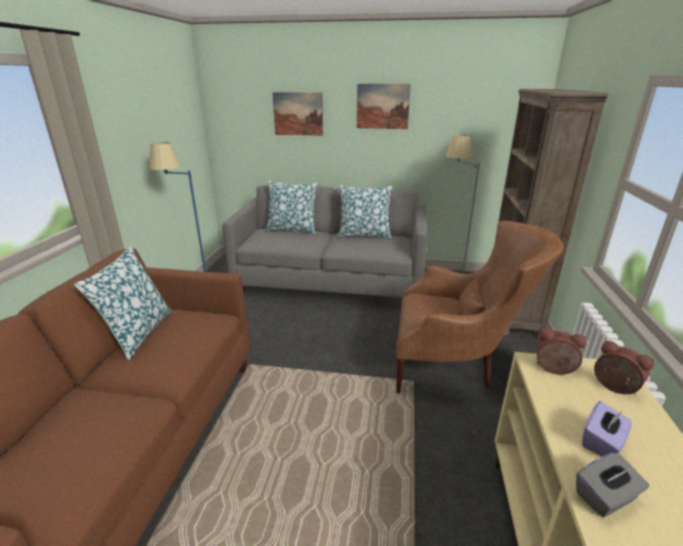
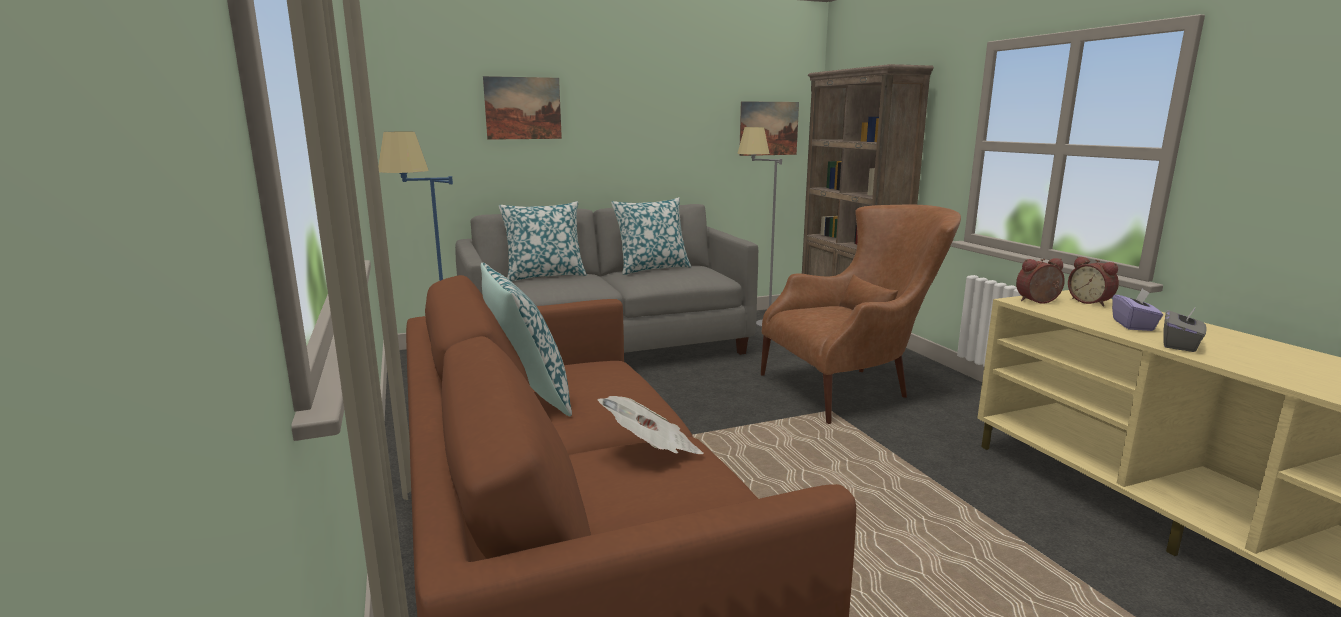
camera: 30 degrees left, 10 degrees down
(117, 409) = (652, 450): none -> newspaper
(382, 106) = (641, 97): picture -> picture (768, 128)
(614, 387) = (1091, 302): alarm clock -> alarm clock turned 135 degrees counterclockwise

